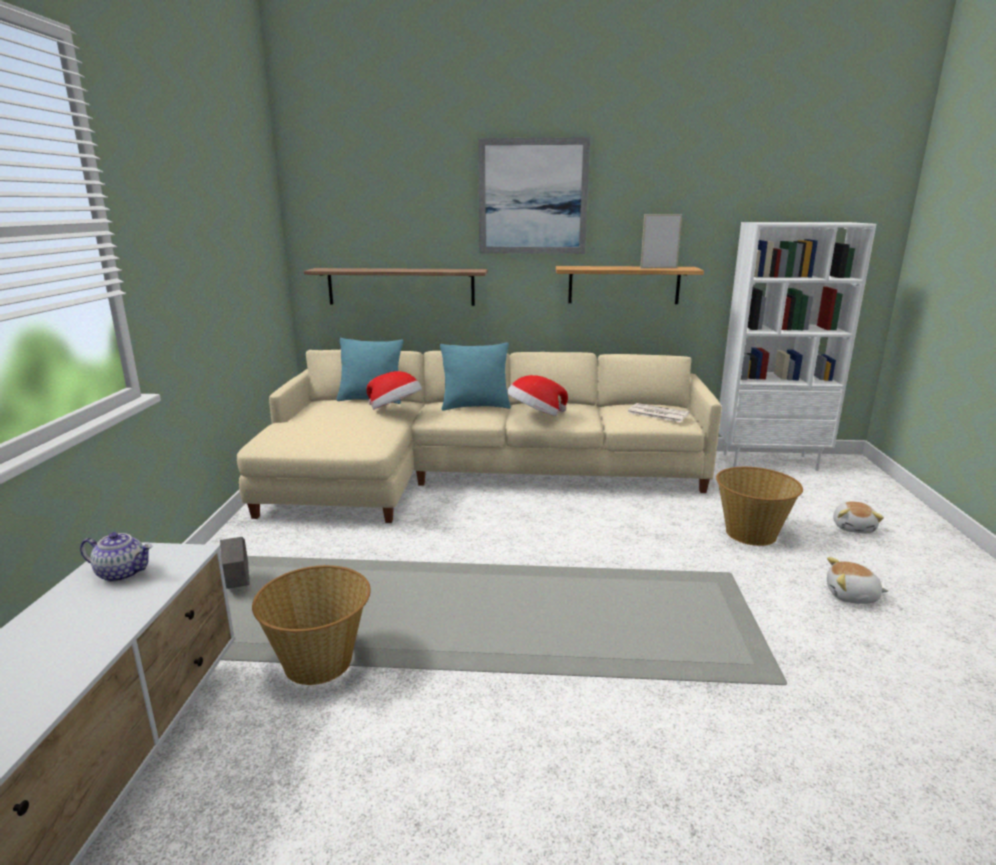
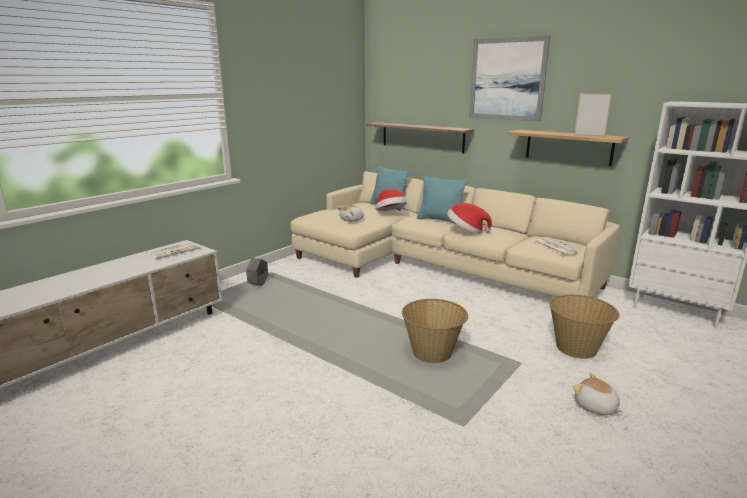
camera: 35 degrees right, 0 degrees up
(123, 573) = (174, 251): teapot -> newspaper
(320, 662) = (253, 324): basket -> basket (432, 353)
(853, 527) = (678, 372): plush toy -> plush toy (352, 220)

